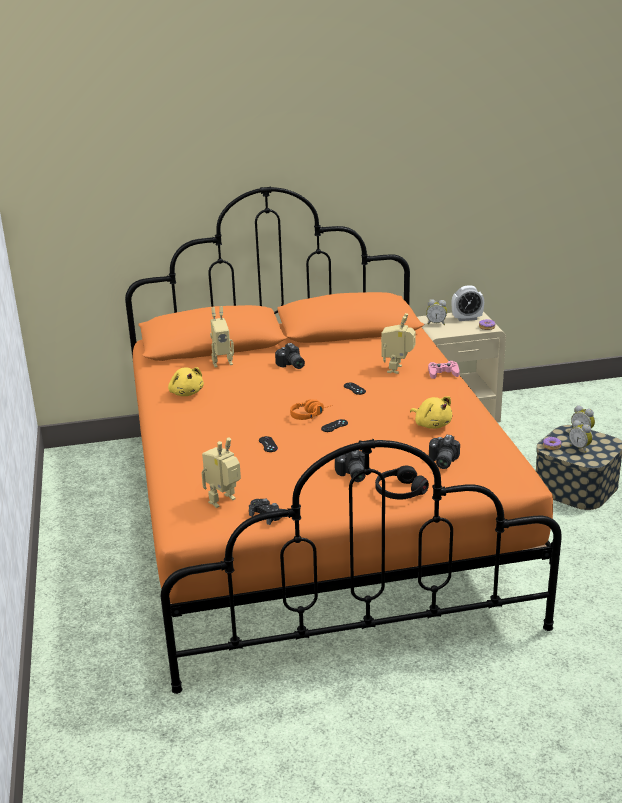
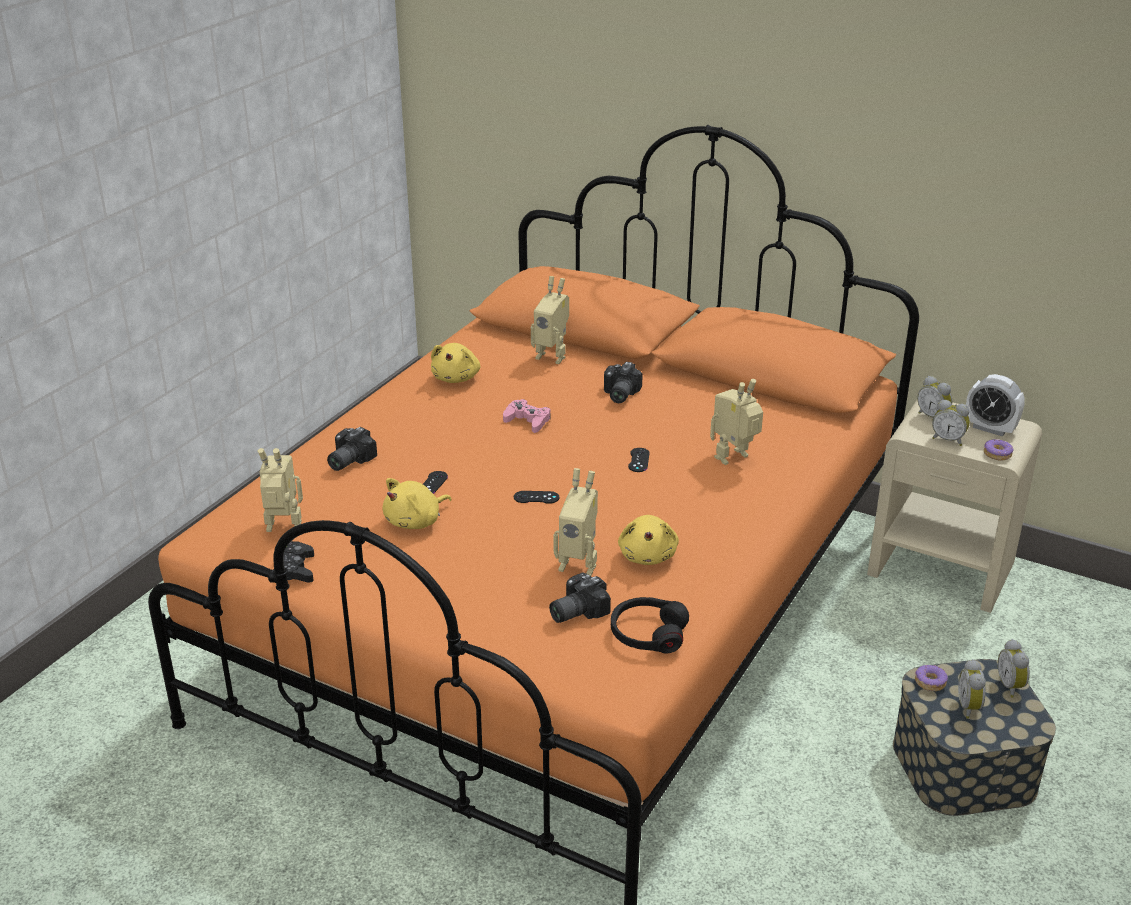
camera: 40 degrees right, 5 degrees up
(292, 464) = (415, 521): none -> yellow plush toy
(311, 415) = (534, 470): orange headphones -> none
(351, 475) = (451, 570): camera -> camera (347, 460)
(400, 491) = (465, 621): black headphones -> black headphones (648, 634)
(408, 443) = (579, 564): none -> toy robot
(443, 373) = (782, 492): pink game controller -> pink game controller (527, 421)
(458, 330) = (948, 440): none -> alarm clock

